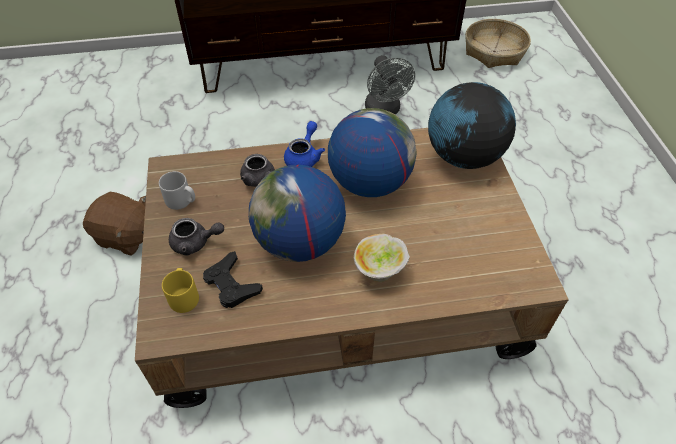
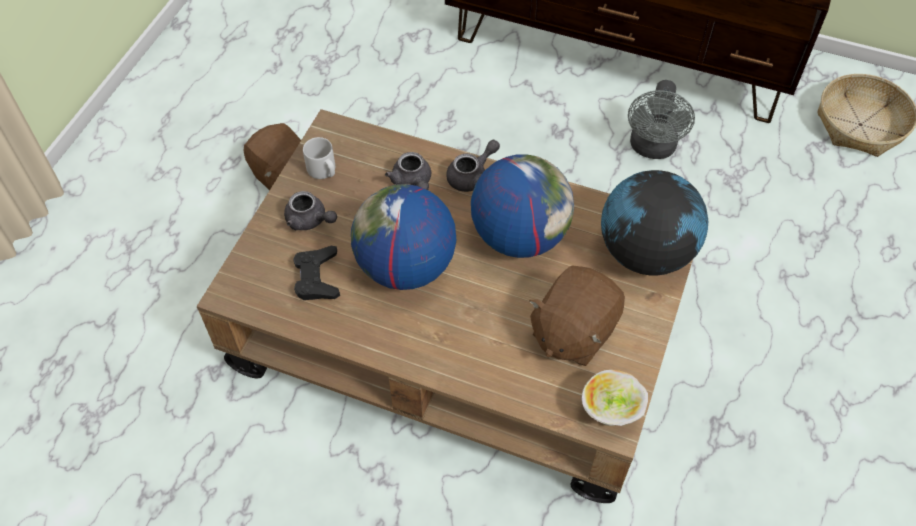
camera: 30 degrees right, 5 degrees up
(184, 296) = (269, 269): yellow mug -> none
(304, 157) = (472, 176): blue teapot -> grey teapot
(380, 272) = (461, 334): bowl -> bowl (610, 413)
(457, 231) = (572, 331): none -> brown plush toy

